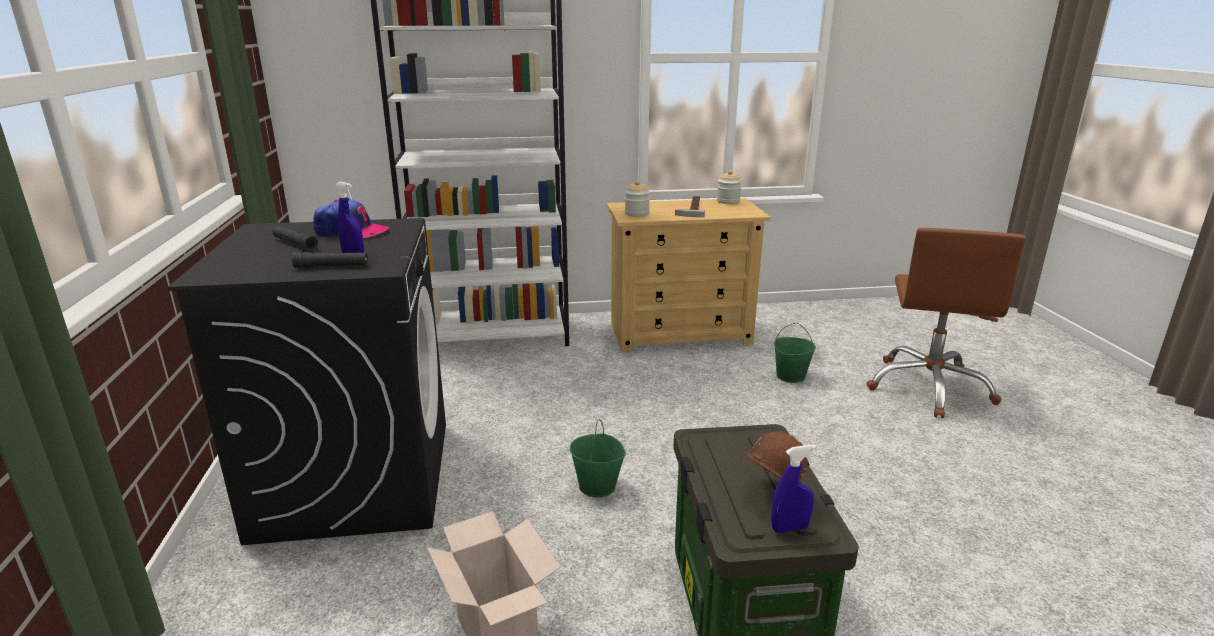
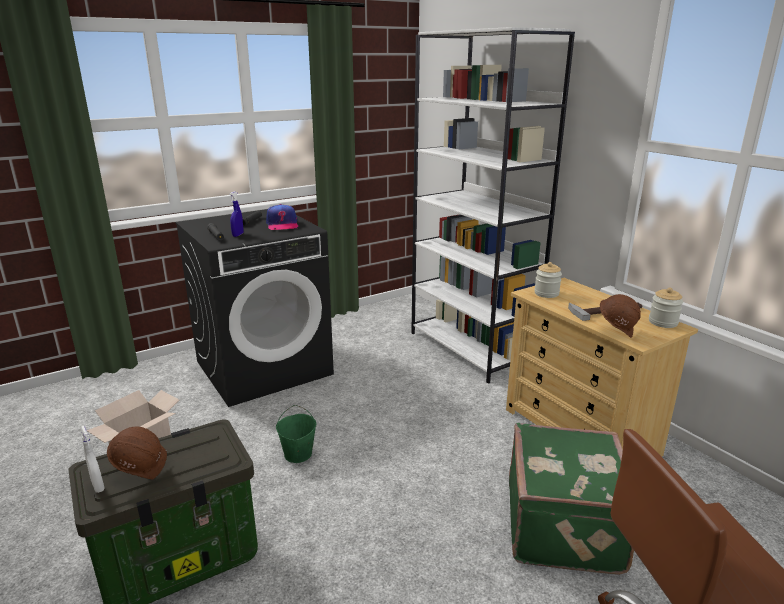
camera: 65 degrees right, 0 degrees up
(734, 215) = (616, 332): none -> brown hard hat
(789, 528) = (98, 486): blue spray bottle -> white spray bottle
(790, 376) = (565, 526): green bucket -> green suitcase

